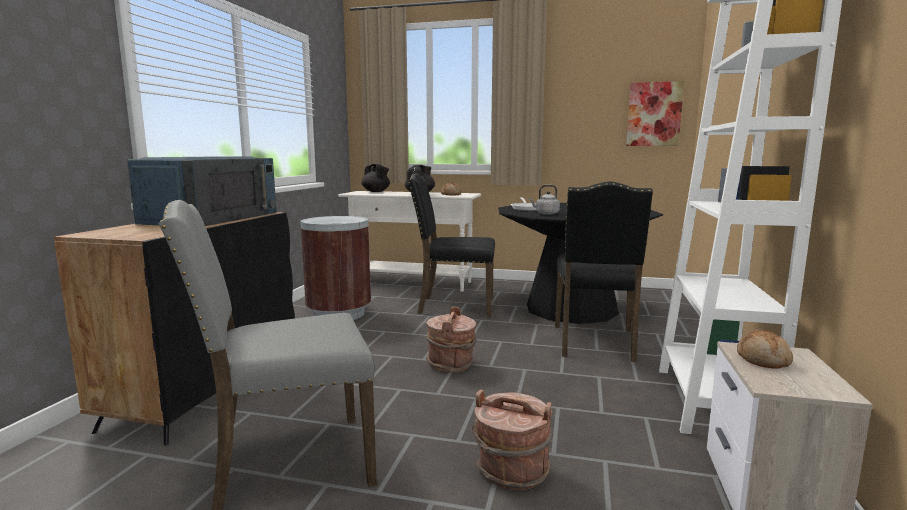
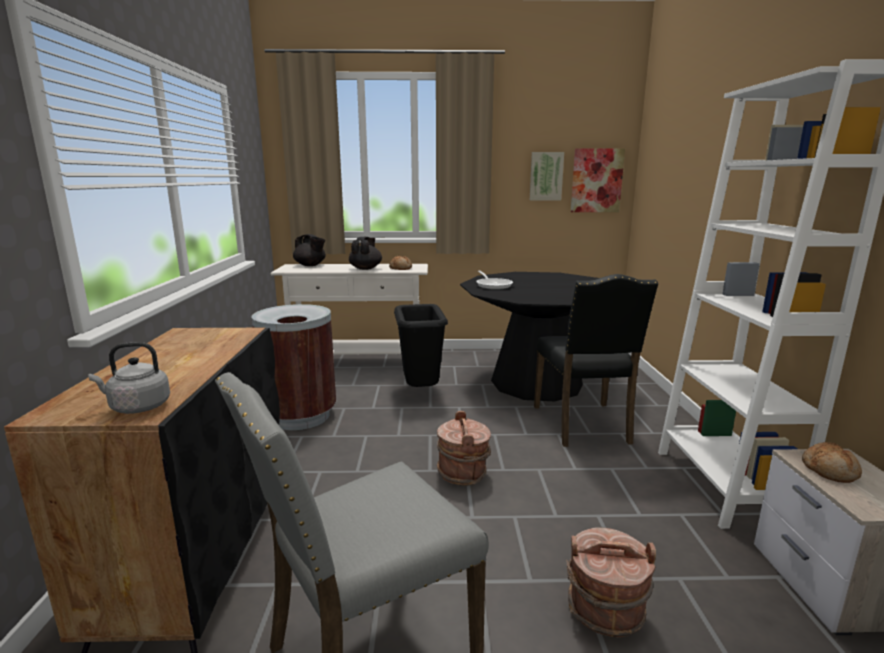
camera: 15 degrees left, 5 degrees up
(212, 217) = (188, 349): blue microwave -> none
(454, 306) = (420, 391): black chair -> black trash can
(545, 213) = (521, 294): grey kettle -> grey kettle (137, 407)
(600, 111) = (546, 176): none -> picture

